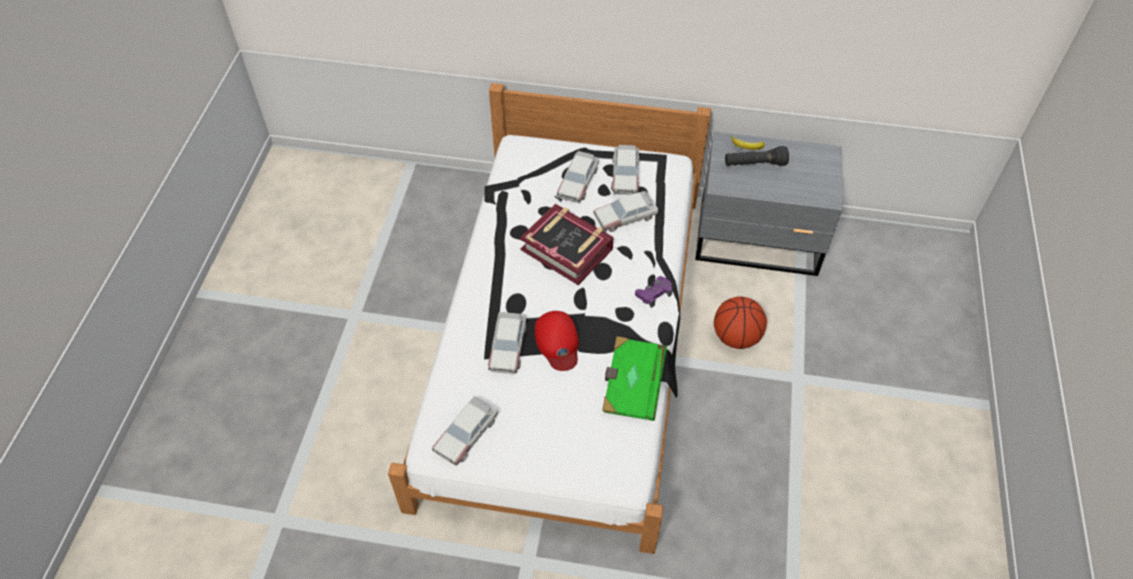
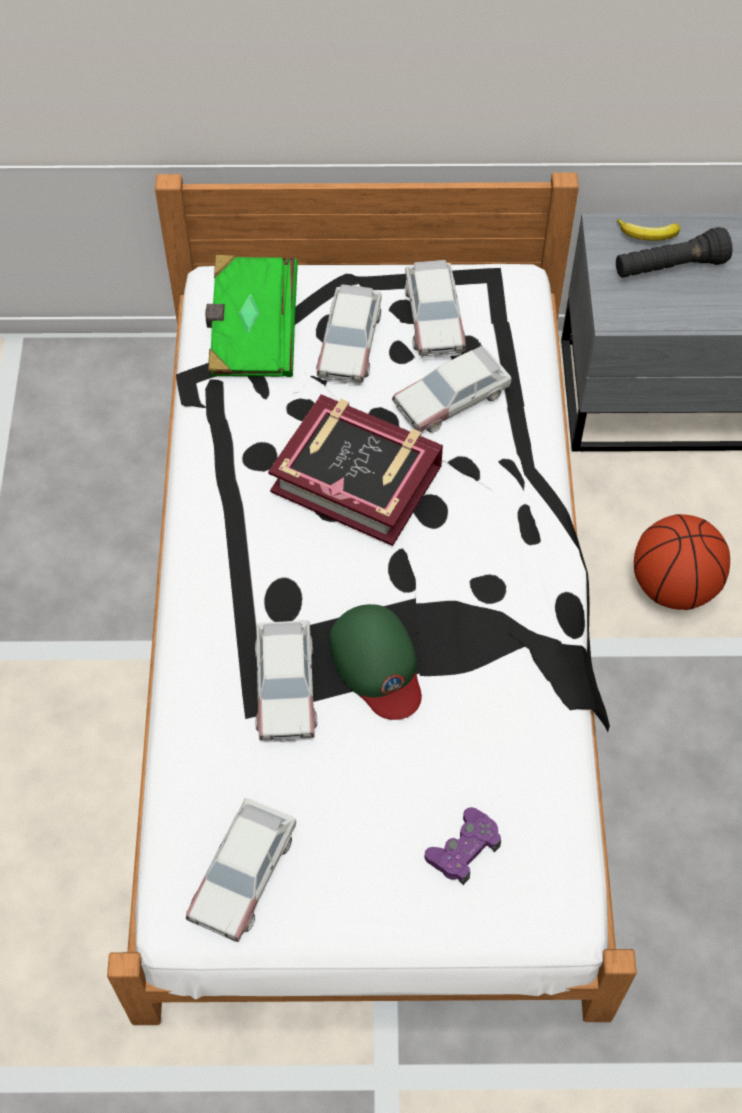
camera: 10 degrees left, 5 degrees up
(557, 342) = (377, 664): red cap -> green cap
(632, 387) = (531, 730): green book -> green book (252, 334)
(654, 294) = (535, 542): purple game controller -> purple game controller (463, 849)

